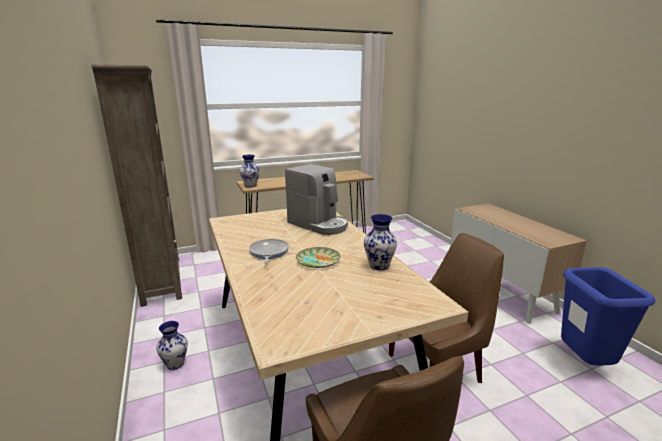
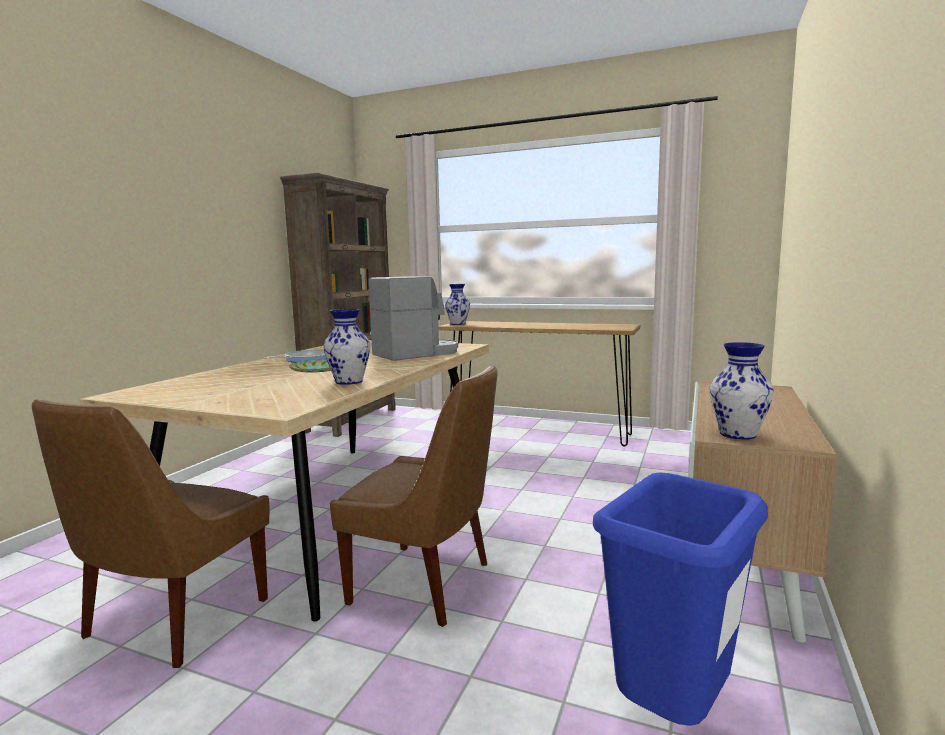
camera: 45 degrees right, 10 degrees down
(175, 364) = (244, 474): vase -> vase (737, 434)
(319, 224) = (417, 353): coffee machine -> coffee machine turned 120 degrees counterclockwise

